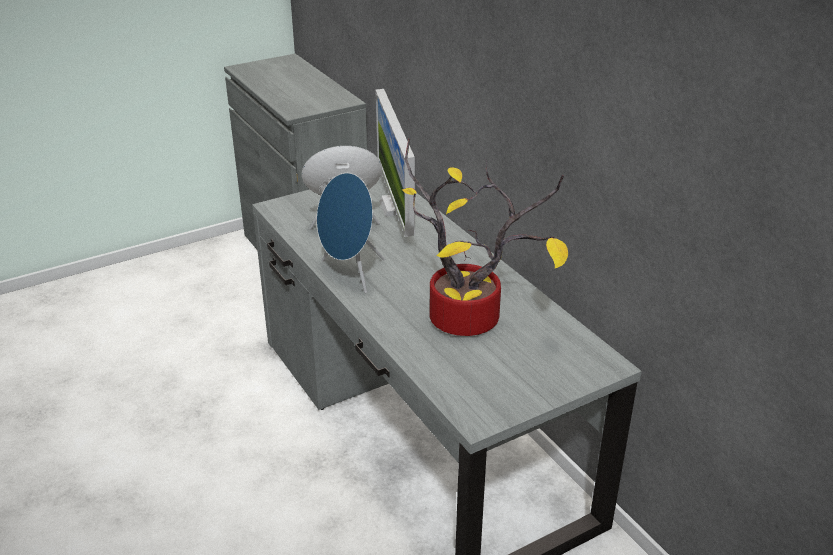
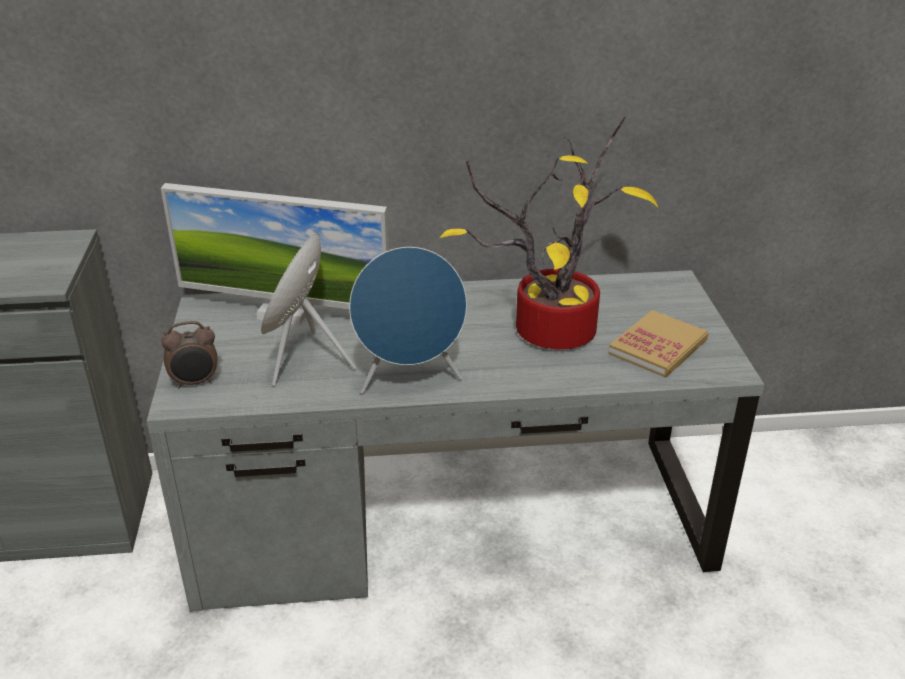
camera: 65 degrees left, 0 degrees up
(296, 205) = (195, 383): none -> alarm clock
(483, 374) = (658, 347): none -> book

